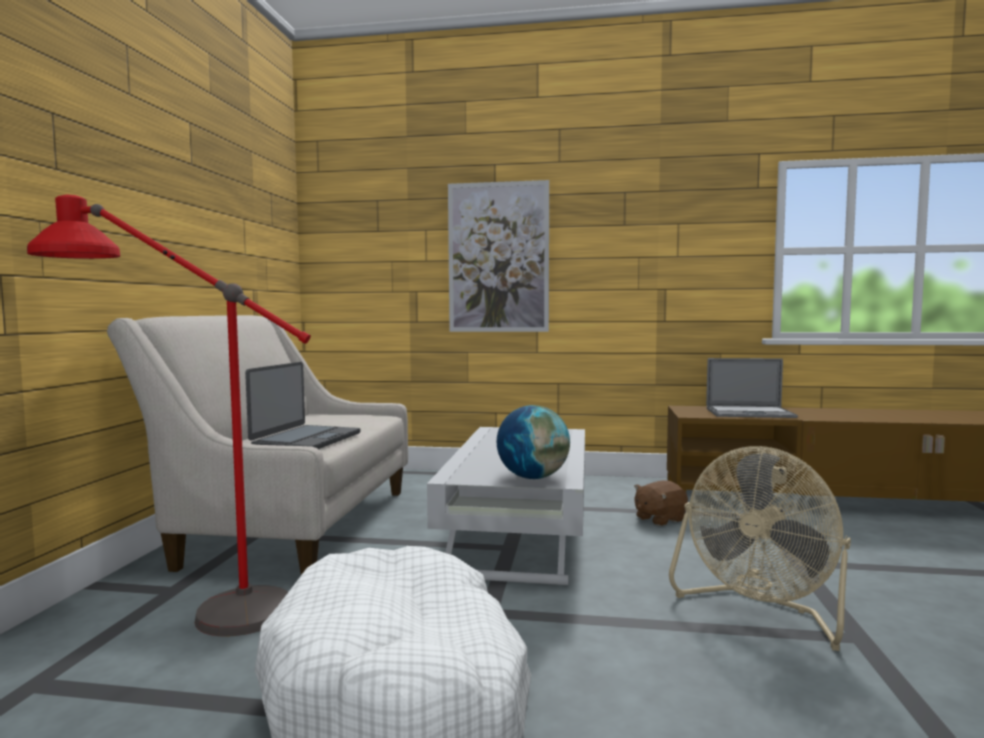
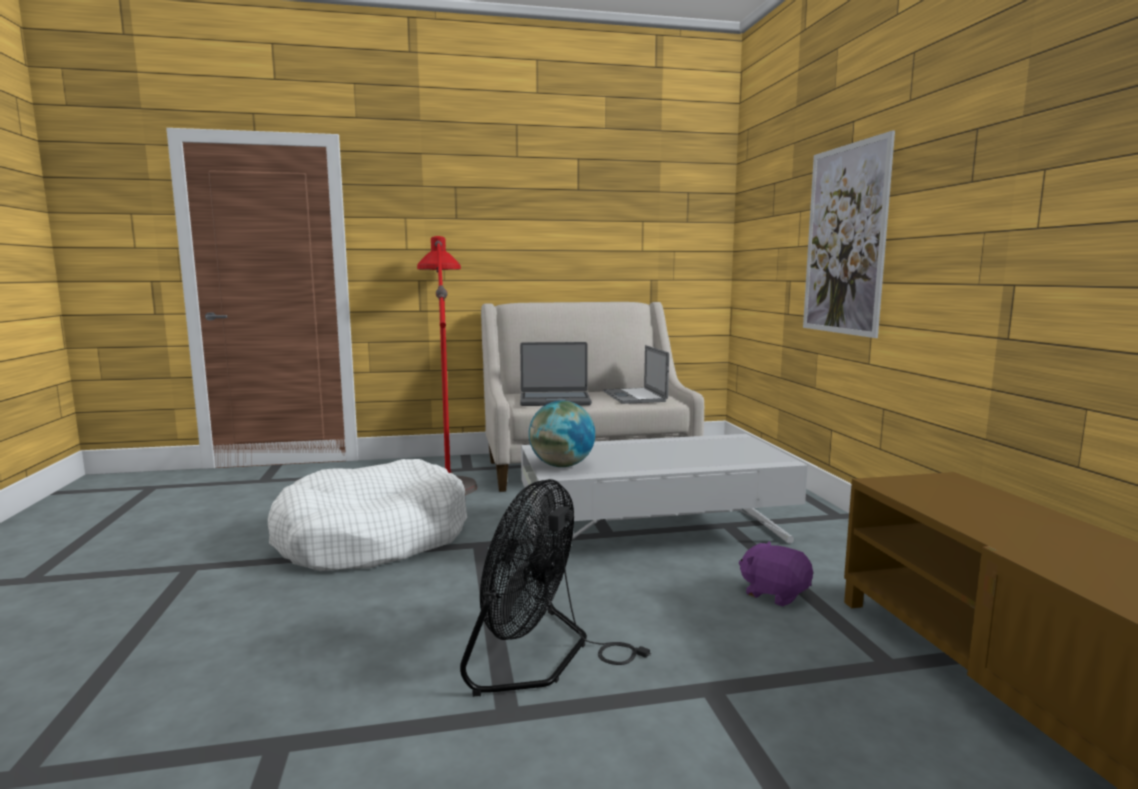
camera: 70 degrees right, 5 degrees up
(659, 519) = (774, 593): brown plush toy -> purple plush toy
(749, 413) = (983, 513): laptop -> laptop (634, 396)
(757, 608) = (550, 653): beige fan -> black fan

